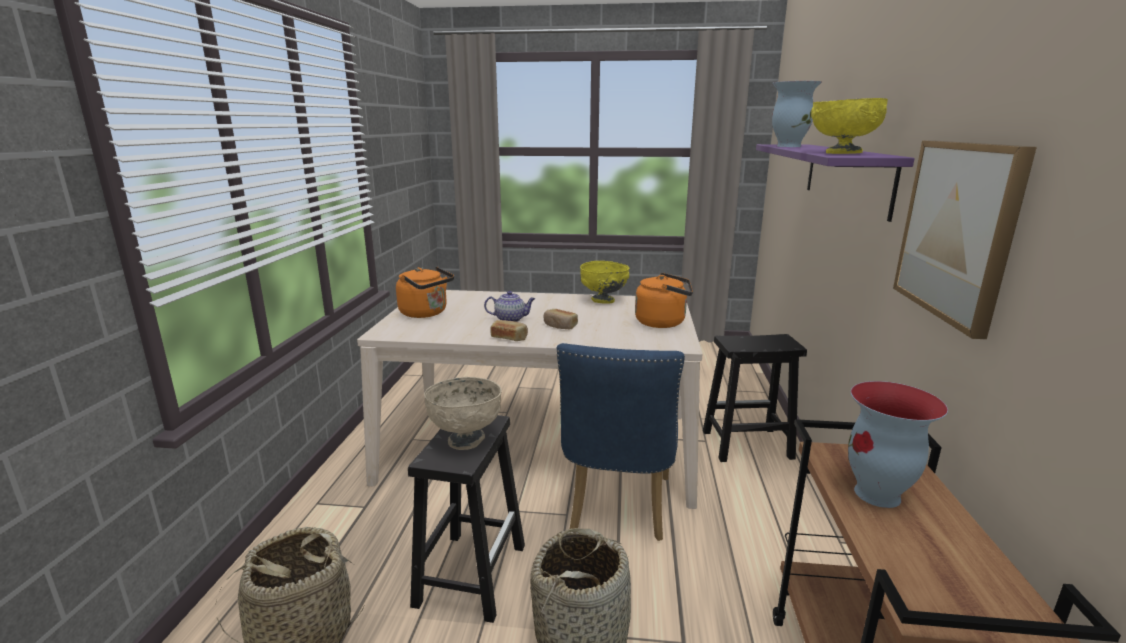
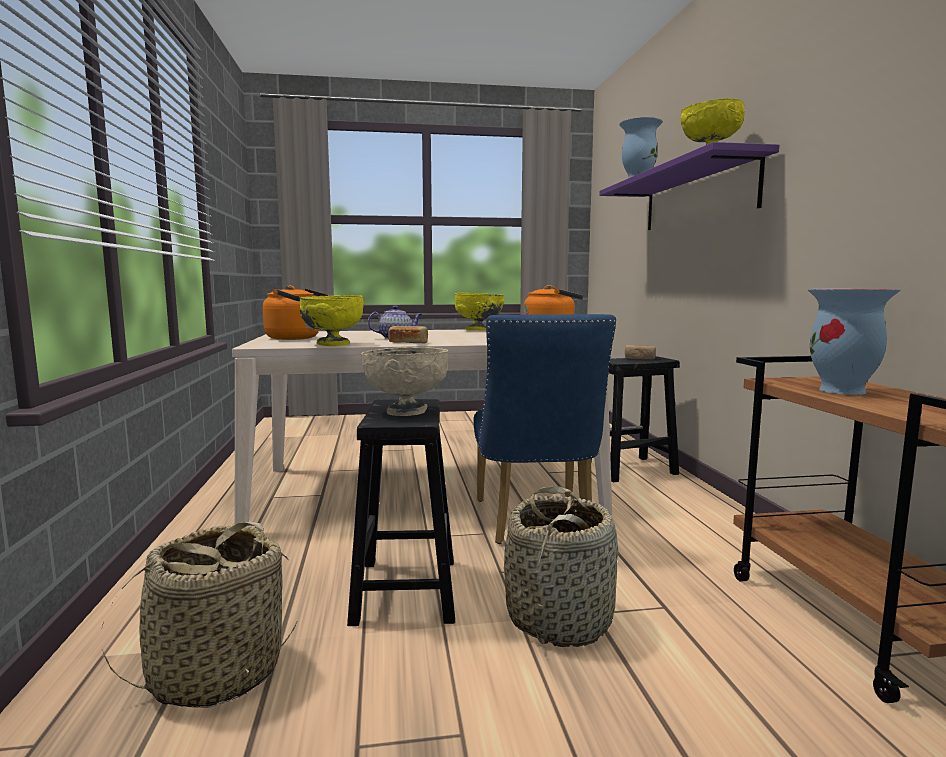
camera: 15 degrees left, 10 degrees down
(443, 335) = (332, 344): none -> yellow bowl
(560, 326) = (453, 338): bread -> bread (640, 358)
(958, 231) = (843, 178): picture -> none

